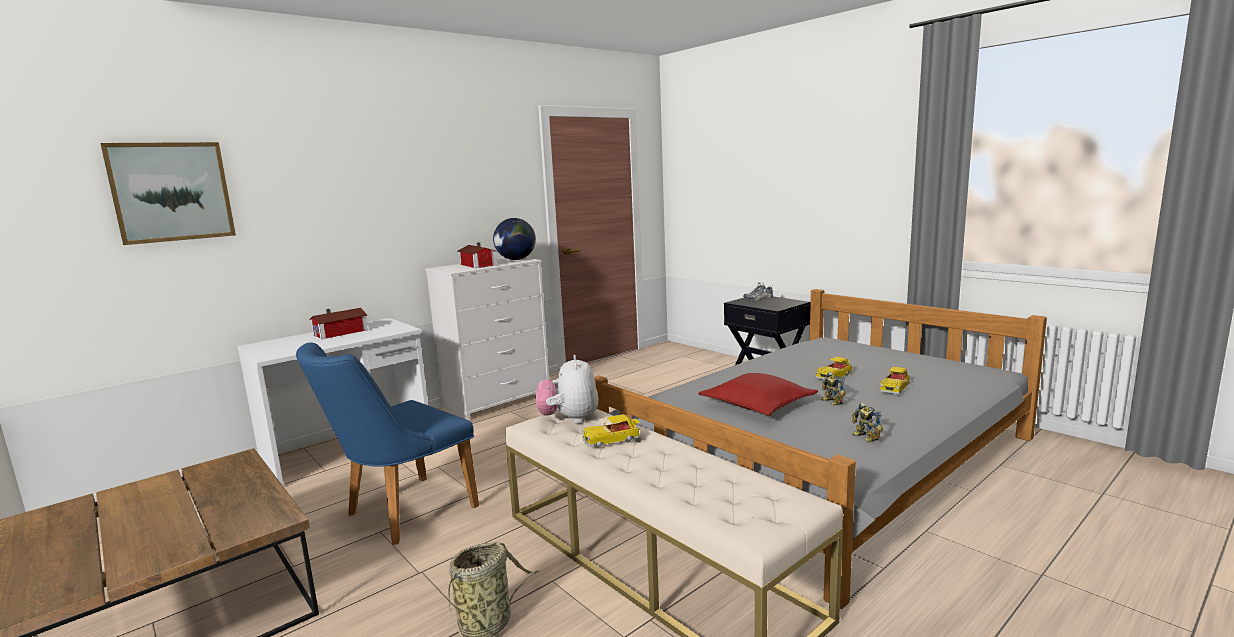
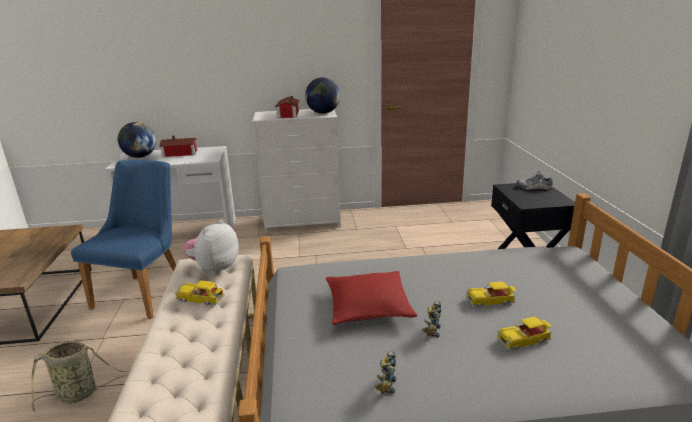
camera: 35 degrees right, 10 degrees up
(171, 192) = (84, 48): picture -> none
(284, 345) = (140, 157): none -> globe
(400, 514) = (146, 291): blue chair -> blue chair turned 120 degrees clockwise

